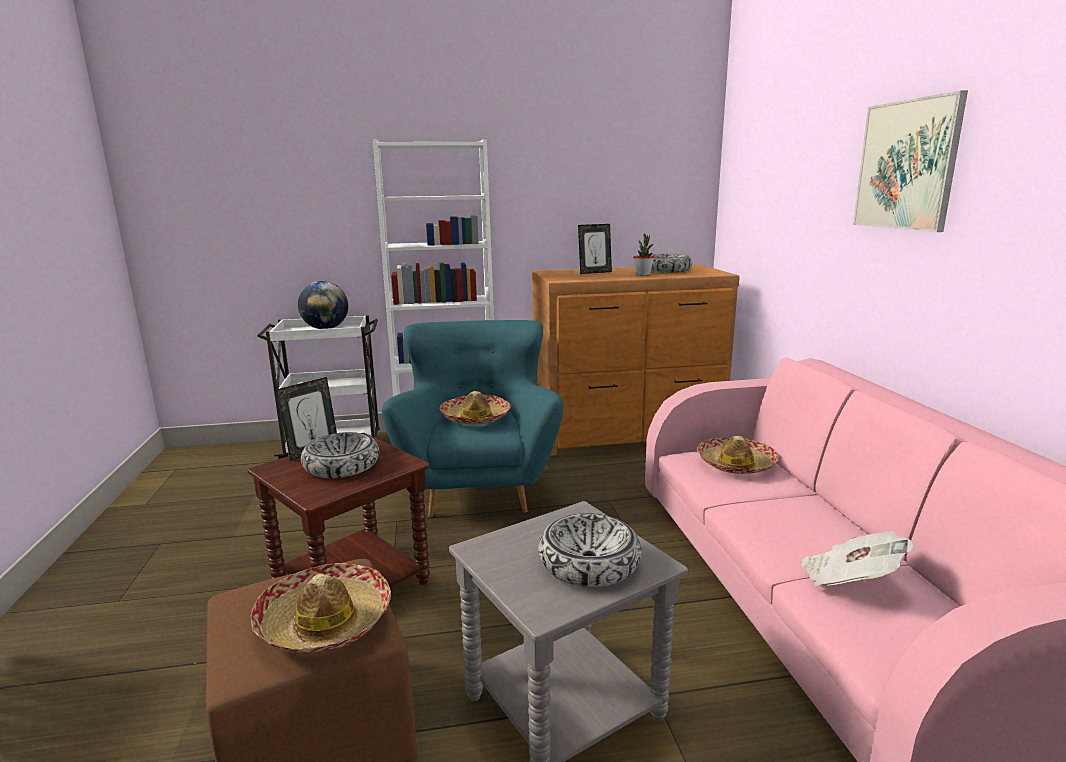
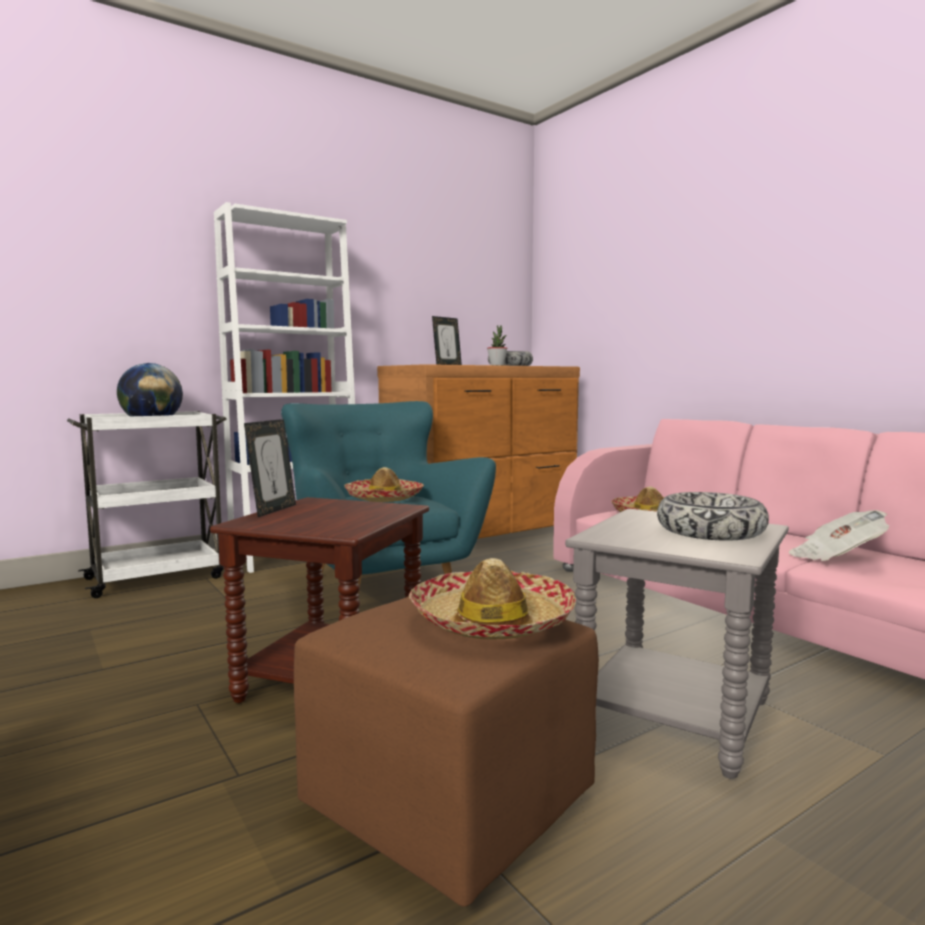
camera: 25 degrees left, 10 degrees down
(342, 466) = (332, 514): bowl -> none
(906, 165) = (754, 245): picture -> none

